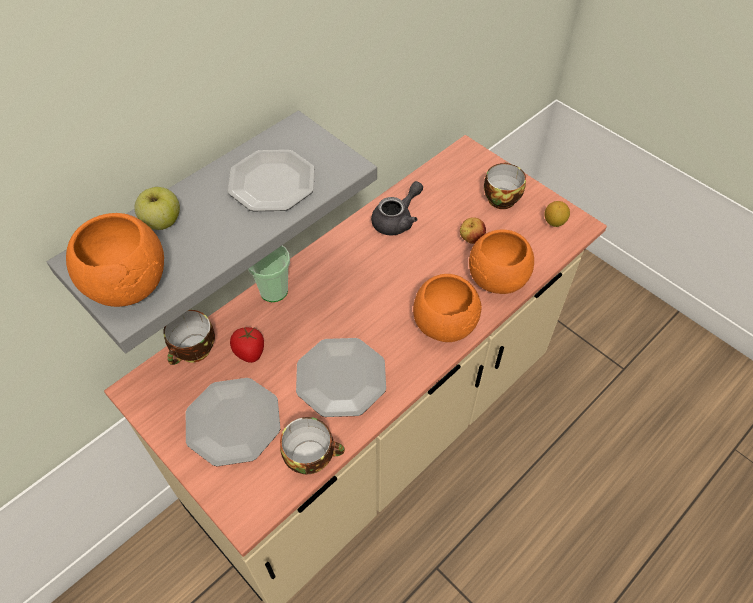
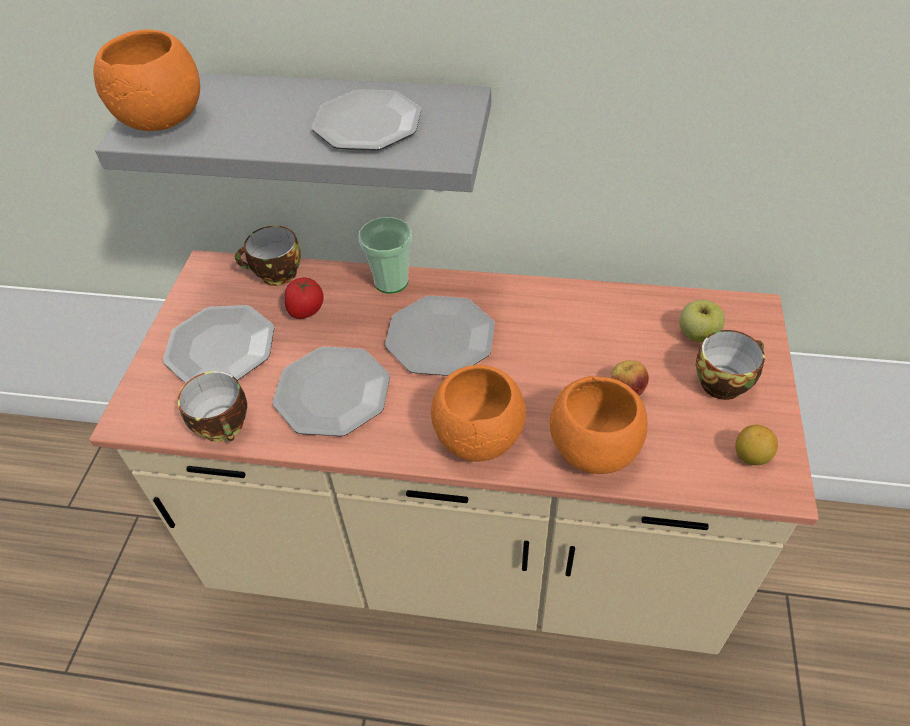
camera: 55 degrees right, 5 degrees down
(162, 222) = (252, 96): apple -> apple (697, 334)
(349, 295) = (440, 337): none -> plate
(397, 220) = (580, 313): grey teapot -> none

